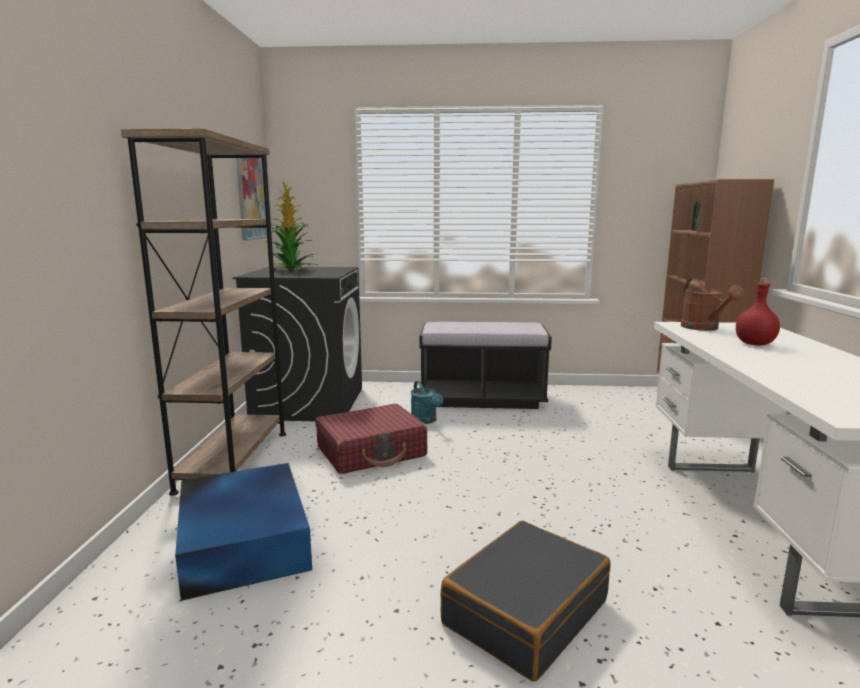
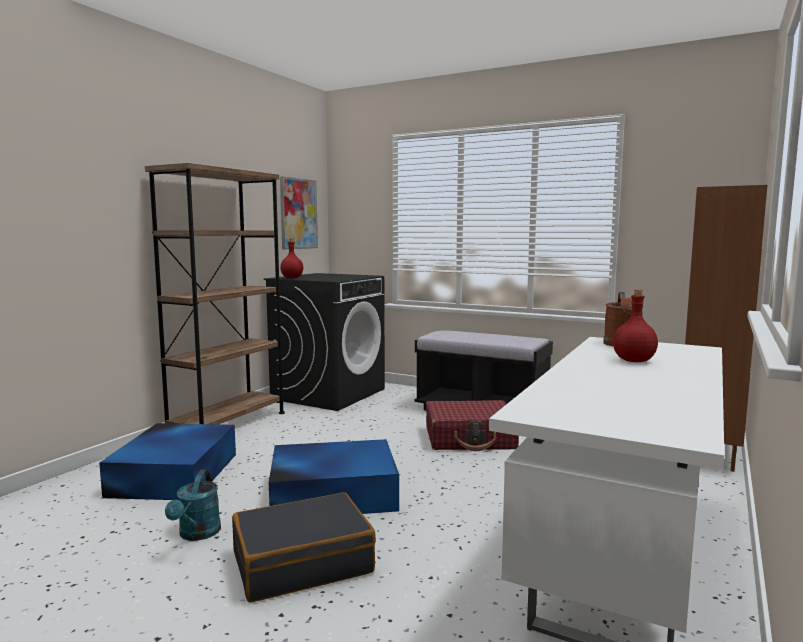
camera: 25 degrees right, 5 degrees down
(267, 275) = (292, 278): none -> red bottle
(291, 270) = (323, 275): potted plant -> none
(371, 452) = (332, 435): red suitcase -> red suitcase (470, 439)
(426, 420) = (406, 420): turquoise watering can -> turquoise watering can (197, 534)
(454, 520) = (331, 493): none -> blue storage box

